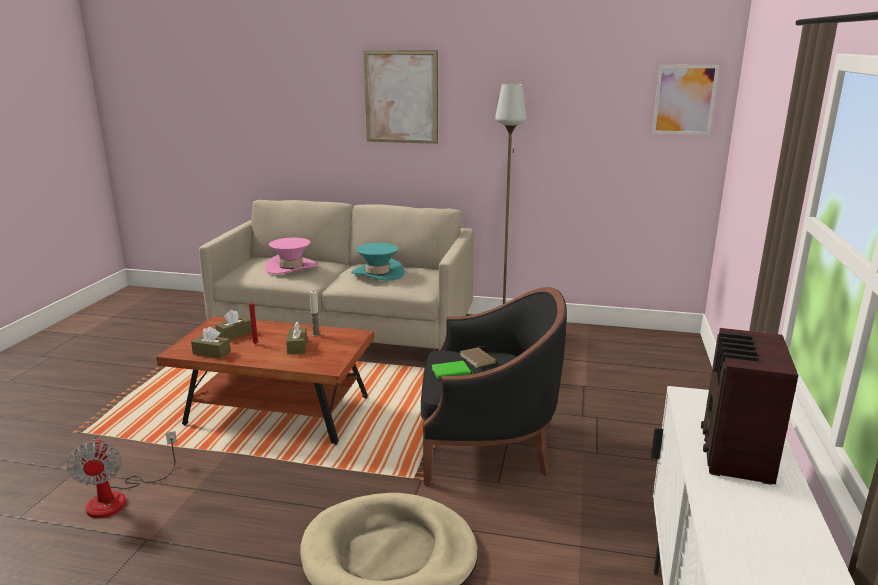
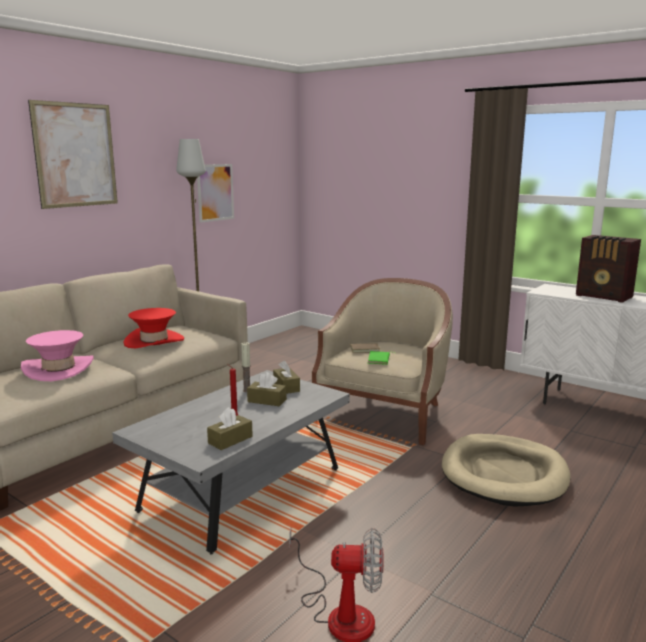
camera: 65 degrees left, 5 degrees down
(234, 334) = (192, 425): brown tissue box -> brown tissue box (286, 387)
(277, 411) = (243, 491): brown coffee table -> grey coffee table
(378, 273) = (154, 341): turquoise hat -> red hat
(486, 444) = (384, 414): black armchair -> beige armchair
(684, 100) = (277, 152): picture -> picture (215, 192)

